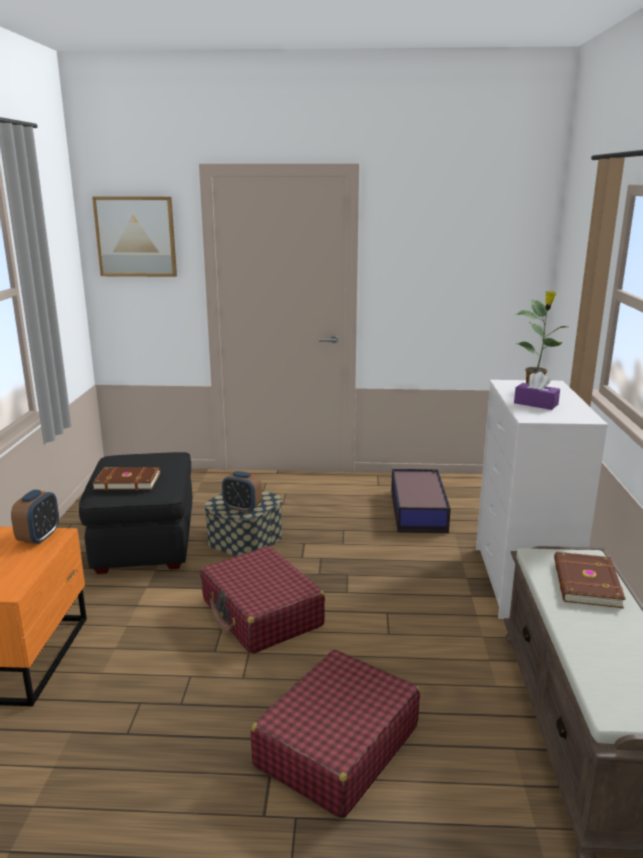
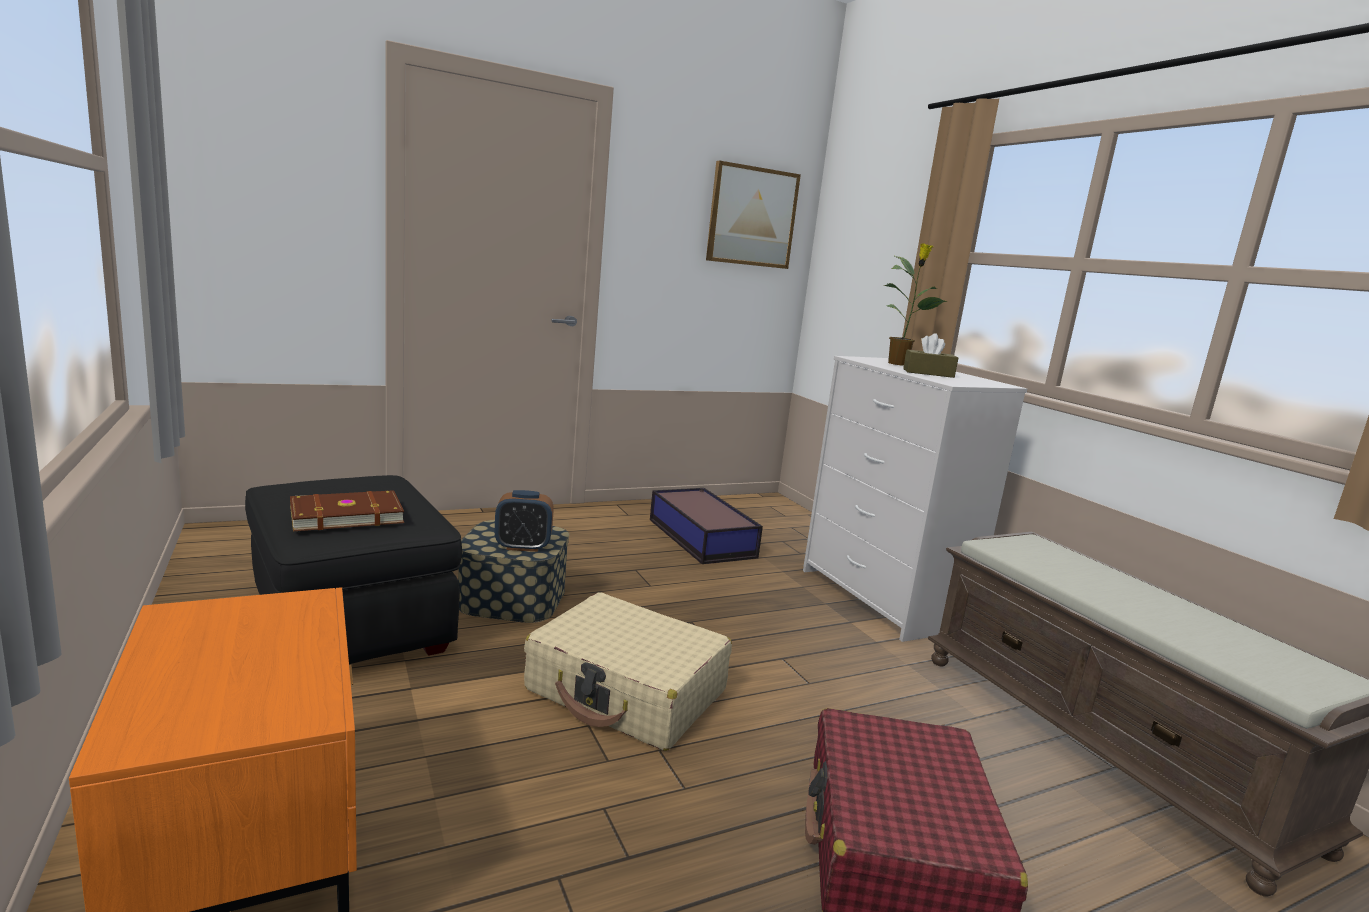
camera: 30 degrees left, 5 degrees down
(39, 537) = (277, 610): alarm clock -> none
(136, 236) = (269, 137): picture -> picture (751, 217)
(261, 613) = (627, 691): red suitcase -> beige suitcase
(536, 404) = (928, 373): purple tissue box -> brown tissue box
(585, 583) = (1070, 566): brown book -> none

